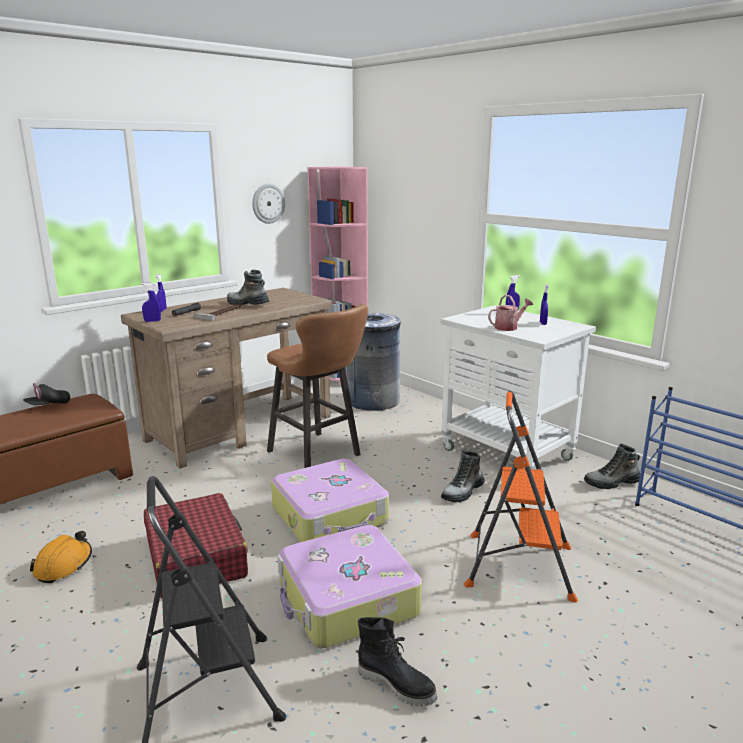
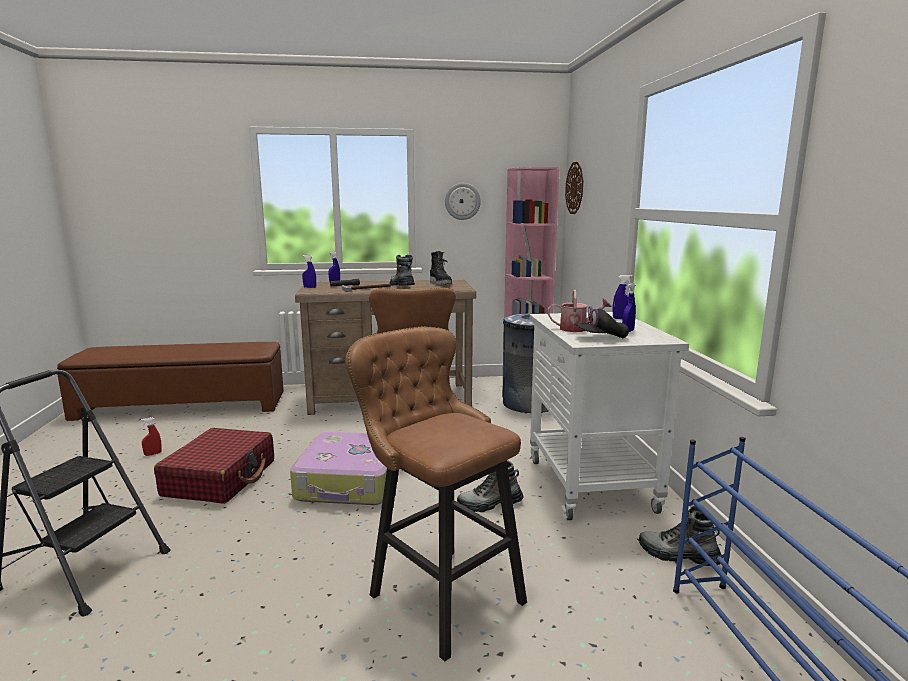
camera: 35 degrees right, 5 degrees down
(48, 405) = (236, 343): black cap -> black cap (601, 337)
(64, 565) = (153, 454): orange hard hat -> red spray bottle
(347, 600) = (257, 552): suitcase -> none
(375, 187) = (575, 188): none -> wall clock
(397, 684) = (182, 636): black boot -> black boot (441, 284)
(515, 564) = (435, 589): orange step ladder -> brown stool

